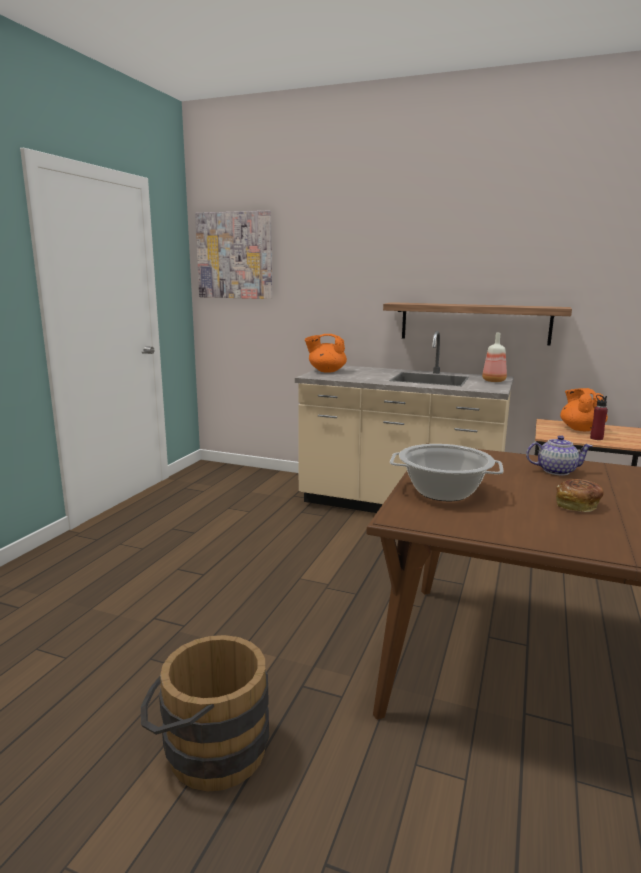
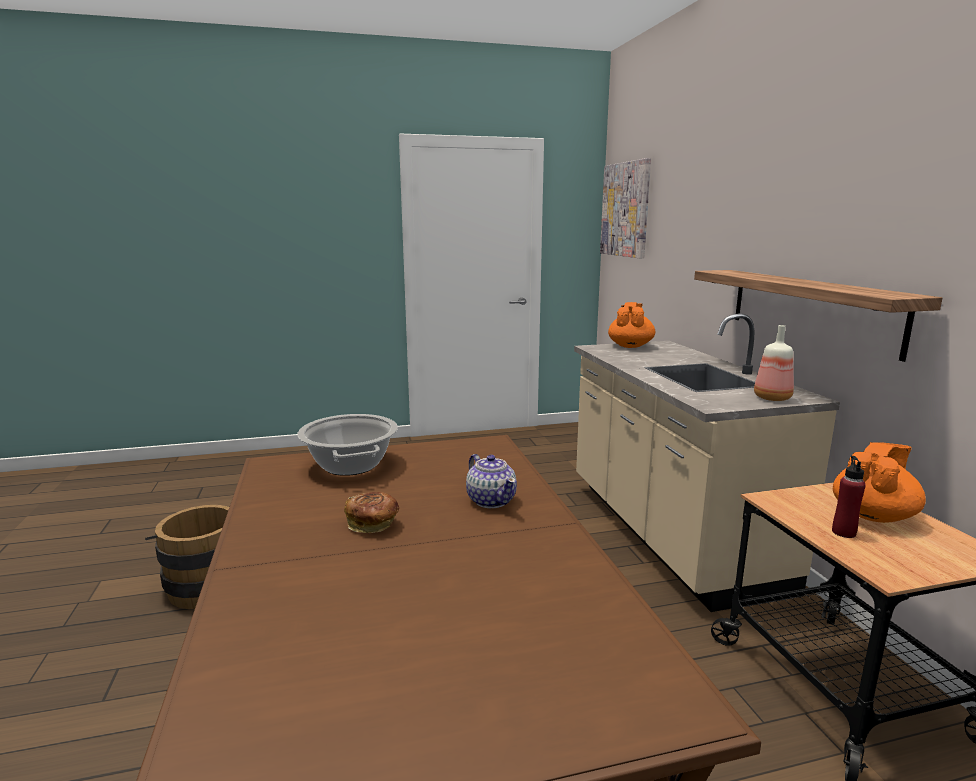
camera: 55 degrees right, 0 degrees up
(326, 371) = (630, 346): orange teapot -> orange teapot turned 45 degrees clockwise

